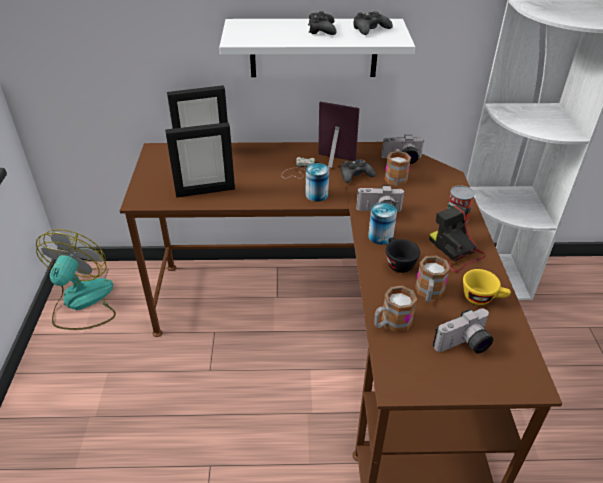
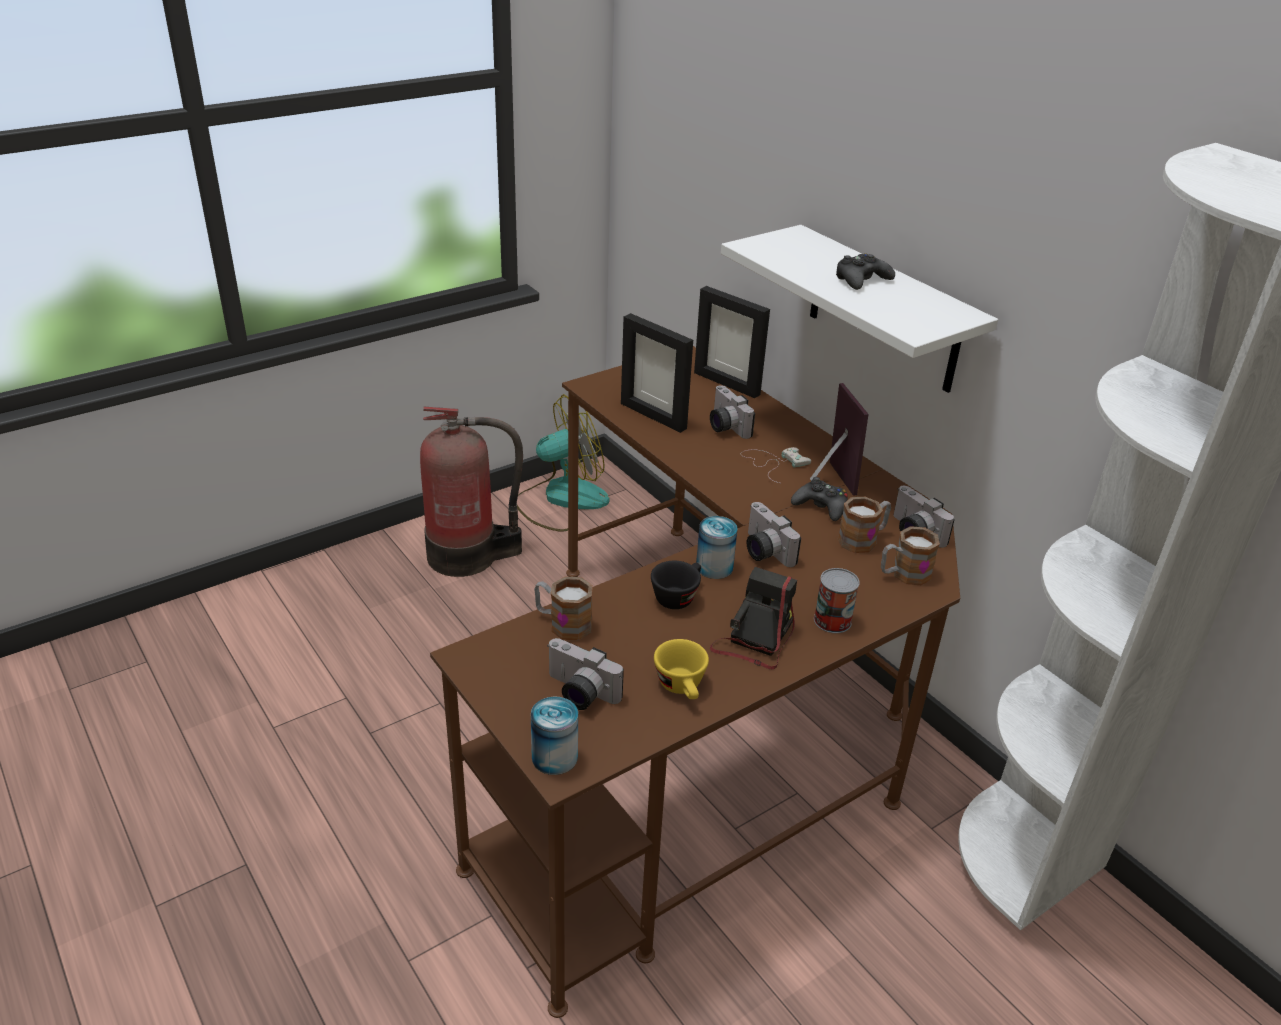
camera: 55 degrees right, 5 degrees down
(82, 379) = (468, 555): none -> fire extinguisher
(246, 171) = (724, 426): none -> camera
(316, 195) = (740, 491): can -> can (554, 757)
(370, 29) = (917, 307): black game controller -> none
(428, 293) = (645, 638): mug -> mug (903, 574)

